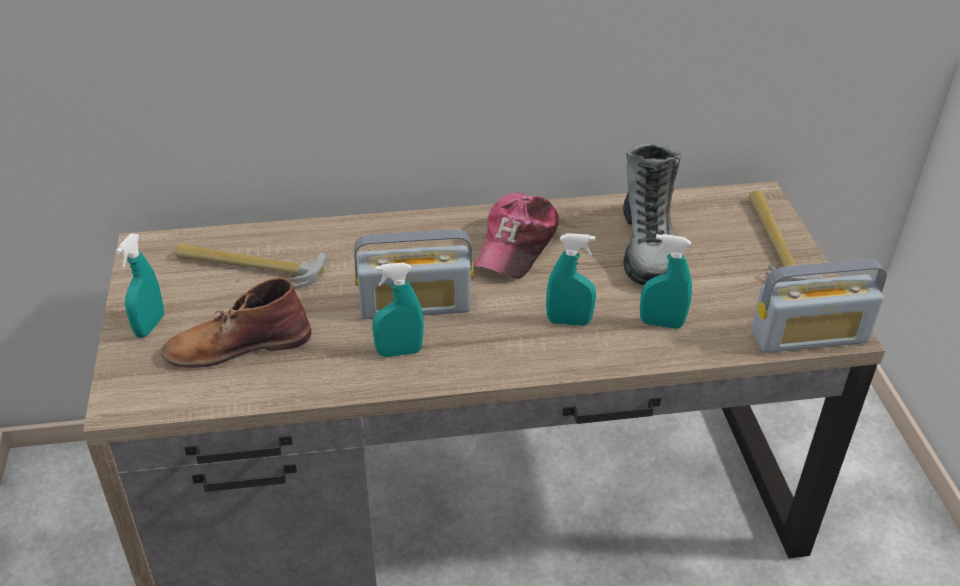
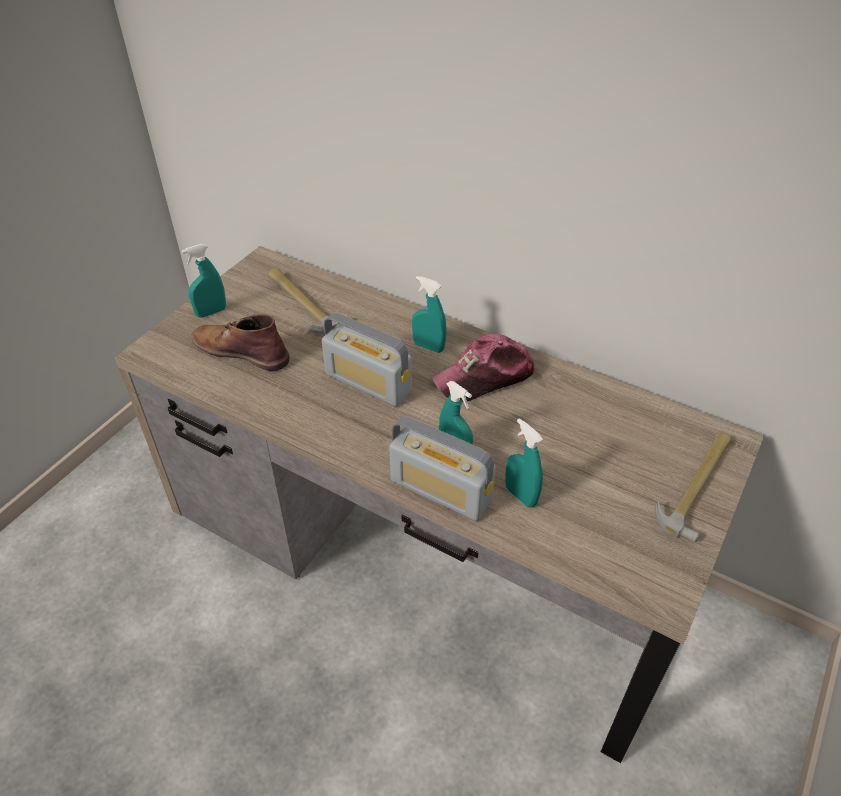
camera: 40 degrees right, 5 degrees up
(399, 352) = (322, 409): turquoise spray bottle -> turquoise spray bottle (428, 347)
(647, 247) = (581, 431): boot -> none
(809, 337) = (630, 580): radio -> radio (441, 490)

